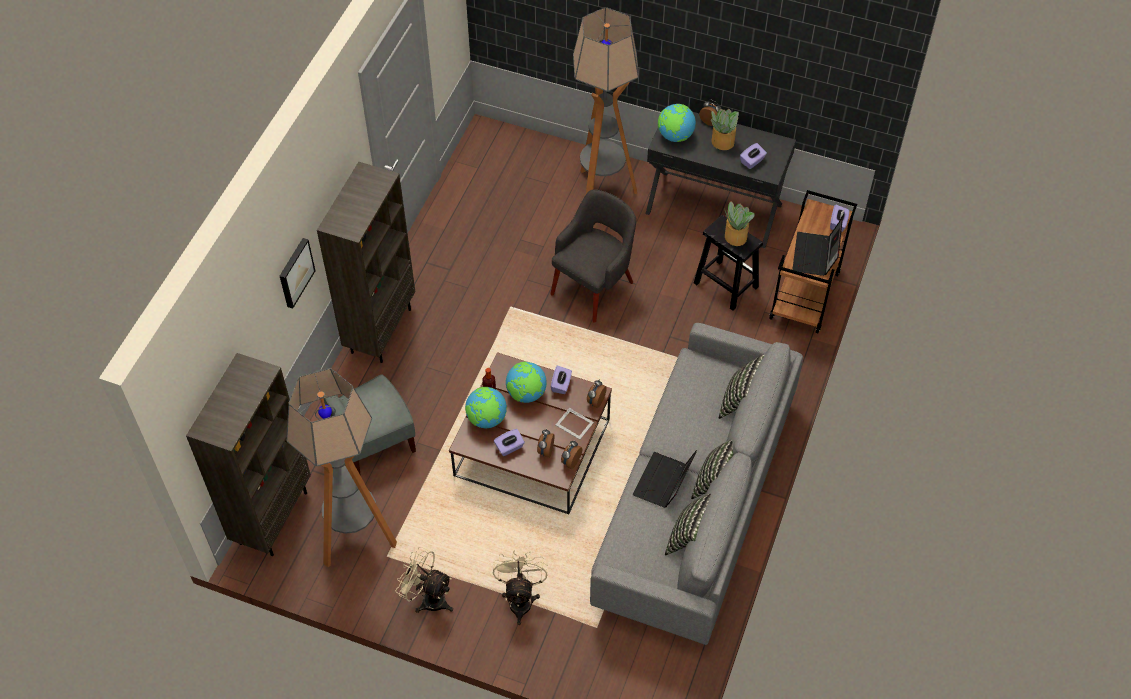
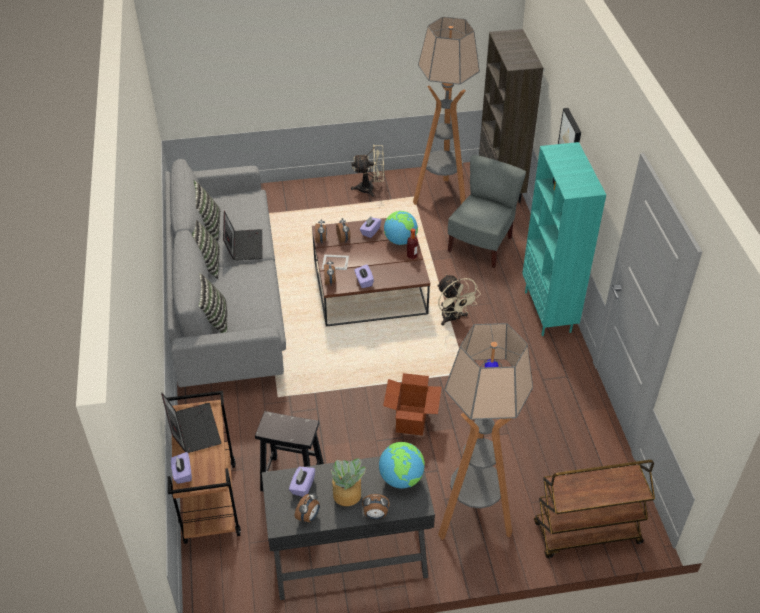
camera: 150 degrees right, 10 degrees down
(380, 330) = (548, 312): brown bookcase -> turquoise bookcase
(520, 598) = (313, 209): beige fan -> beige fan (453, 318)
(526, 394) = (385, 266): globe -> none
(527, 146) = (586, 534): none -> brown cart
(593, 287) = (411, 420): grey armchair -> cardboard box
(735, 236) = (284, 429): potted plant -> none
(759, 140) = (308, 517): none -> alarm clock

